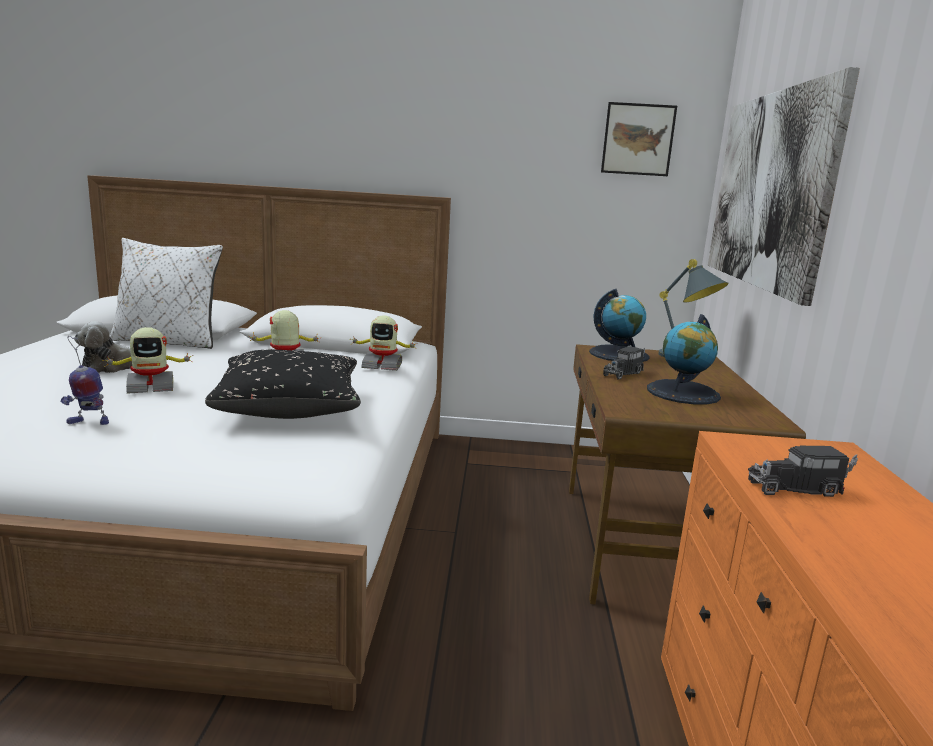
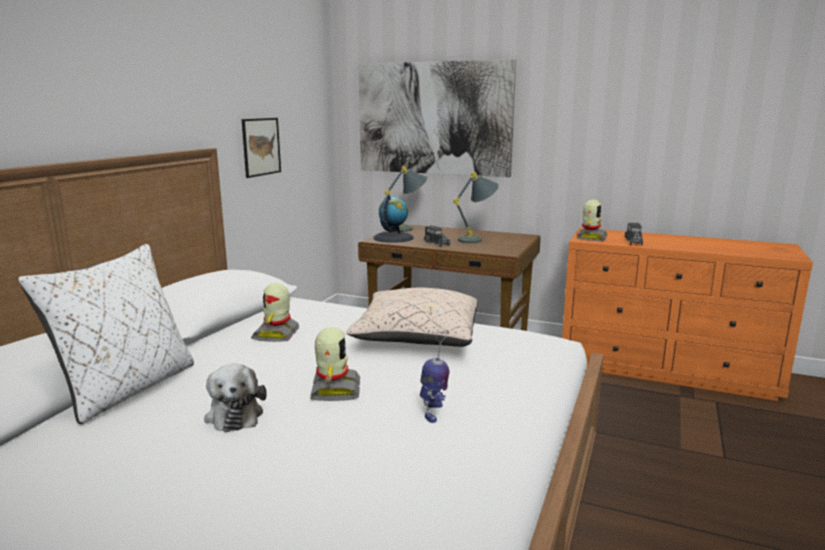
camera: 70 degrees left, 0 degrees up
(289, 406) = (417, 338): black pillow -> beige pillow
(382, 366) = (317, 304): toy robot -> toy robot (591, 237)
(638, 139) = (298, 85): picture -> picture (261, 146)
(683, 393) = (477, 240): globe -> grey table lamp

